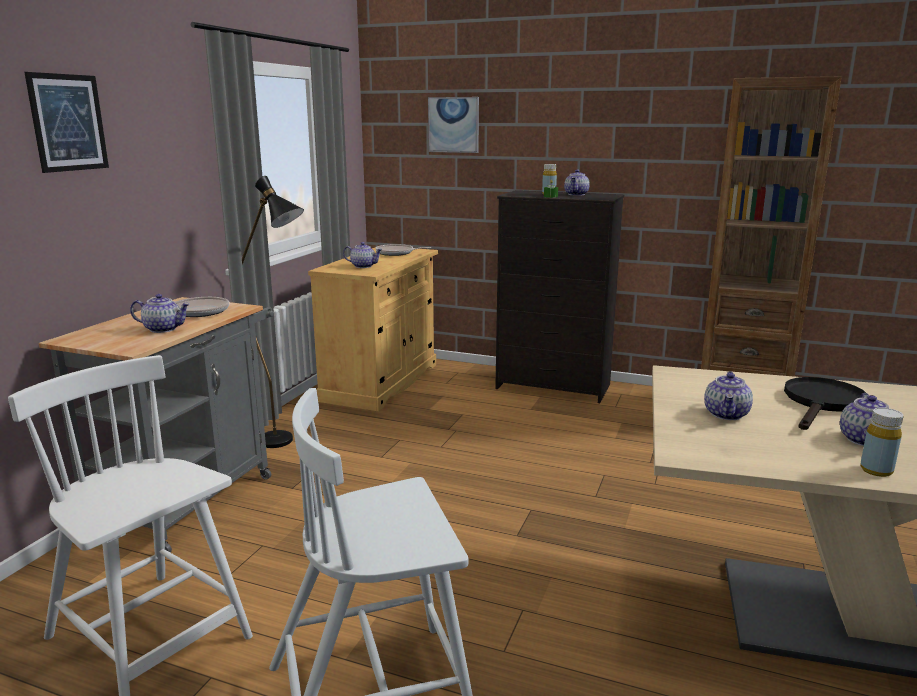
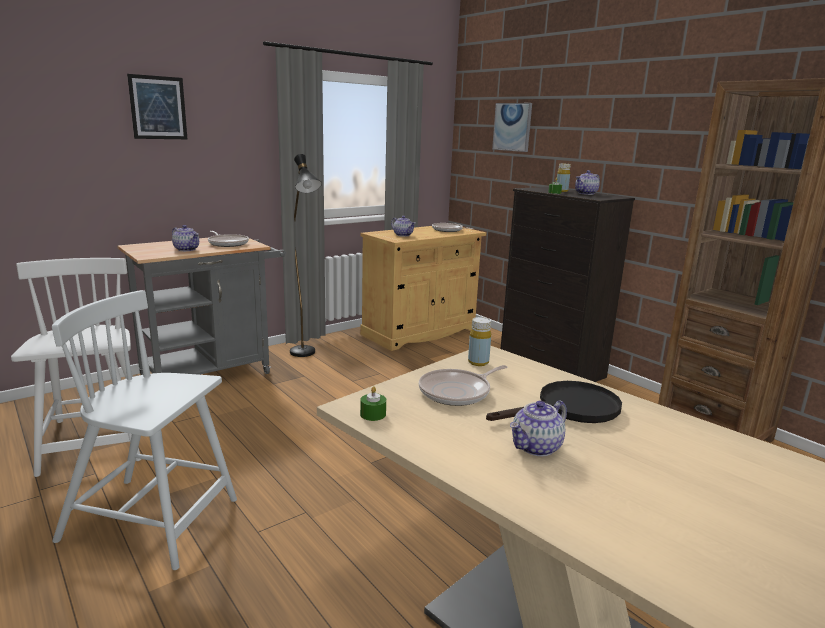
camera: 30 degrees right, 0 degrees up
(712, 455) = (373, 414): none -> green candle
(727, 414) = (457, 392): teapot -> frying pan
(876, 470) = (485, 471): yellow bottle -> yellow bottle (478, 362)

